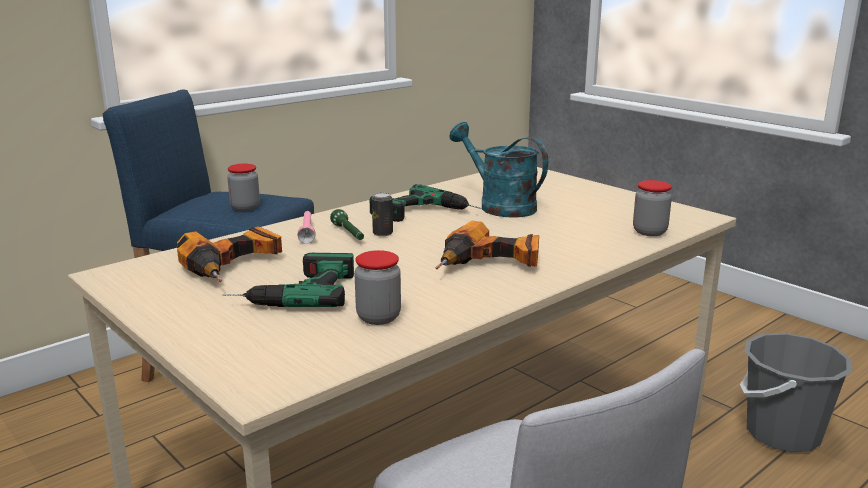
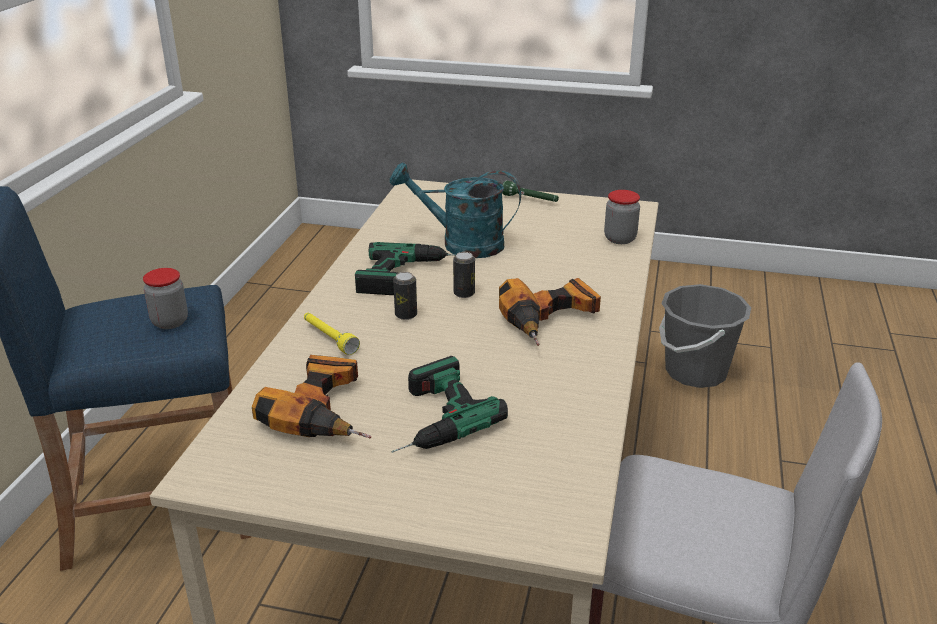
camera: 35 degrees left, 10 degrees up
(307, 232) = (329, 338): pink flashlight -> yellow flashlight
(349, 234) = (375, 327): green flashlight -> green flashlight (530, 200)
(378, 317) = (547, 416): jar -> none
(448, 232) = (464, 293): none -> can

